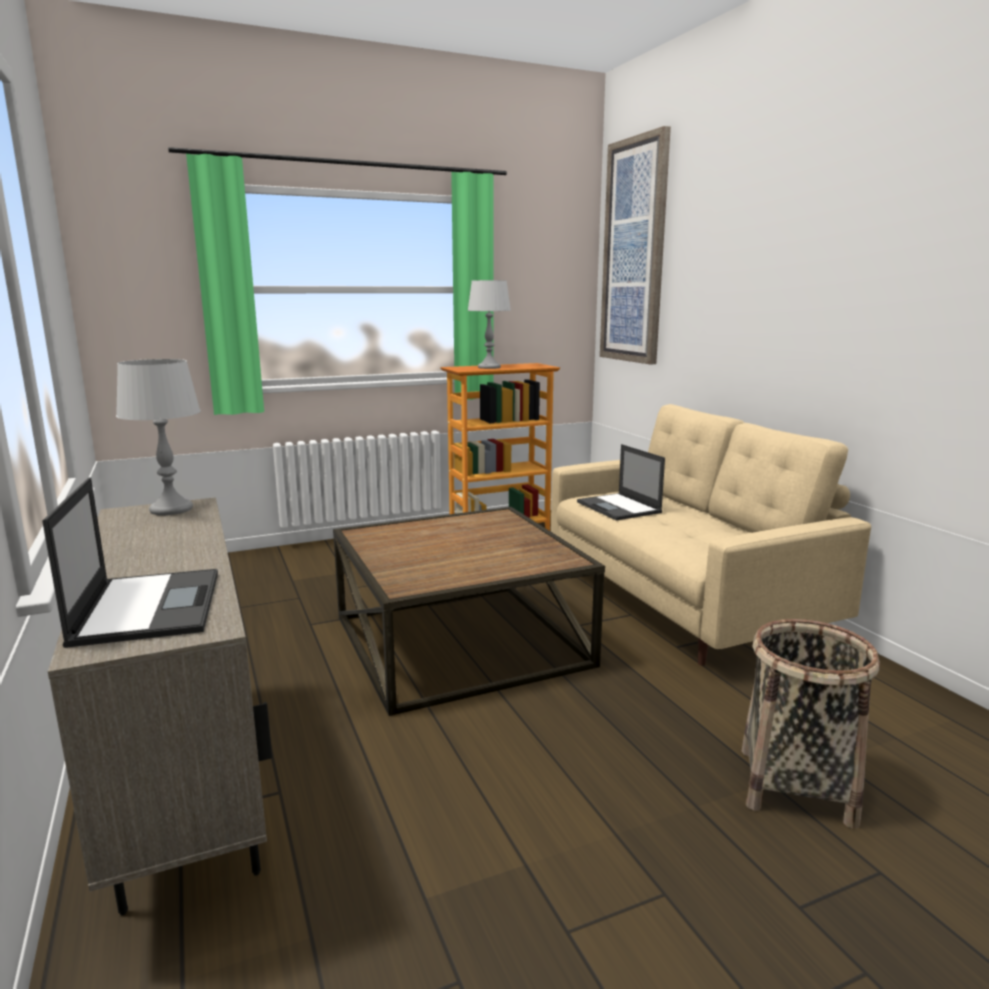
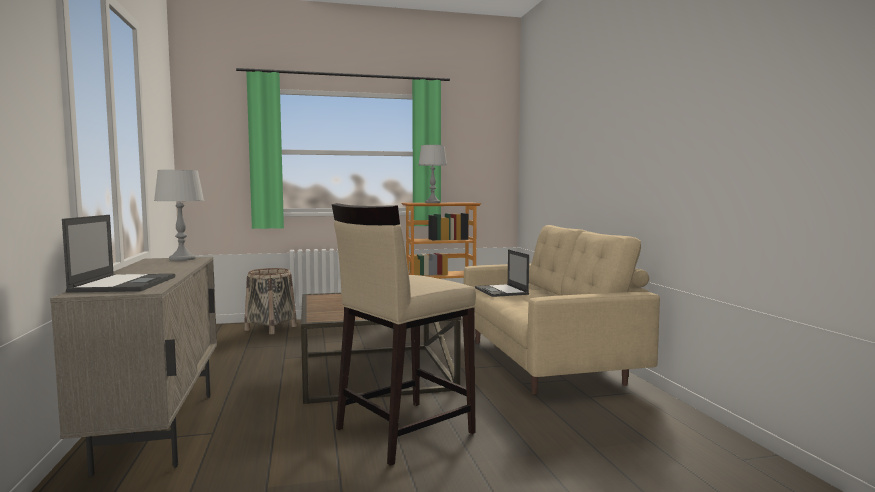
camera: 10 degrees right, 10 degrees down
(564, 755) = (403, 430): none -> beige stool
(634, 252) = (536, 128): picture -> none
(795, 785) = (553, 458): basket -> basket (270, 328)

